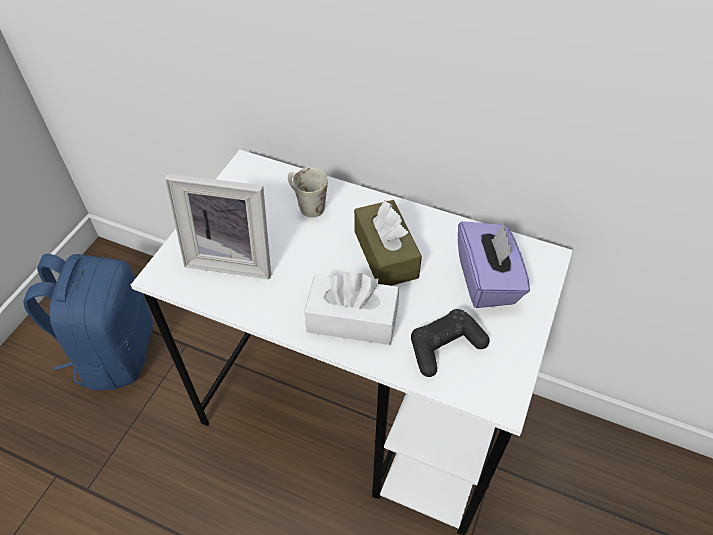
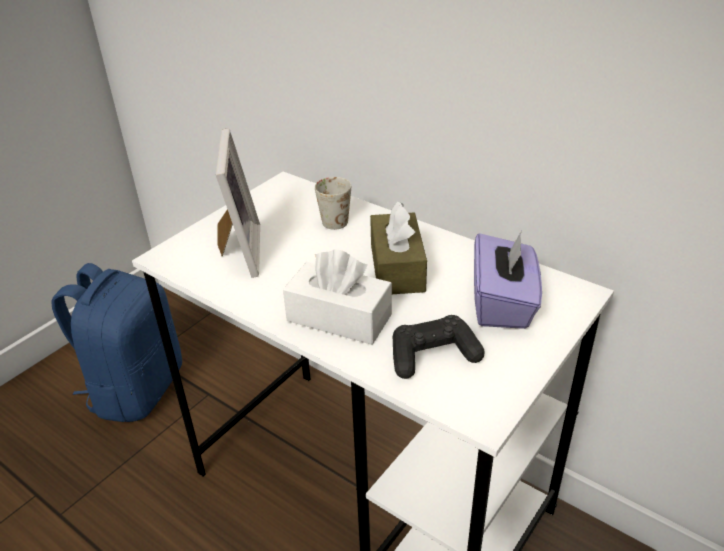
camera: 15 degrees right, 15 degrees down
(232, 258) = (238, 252): picture frame -> picture frame turned 120 degrees counterclockwise

